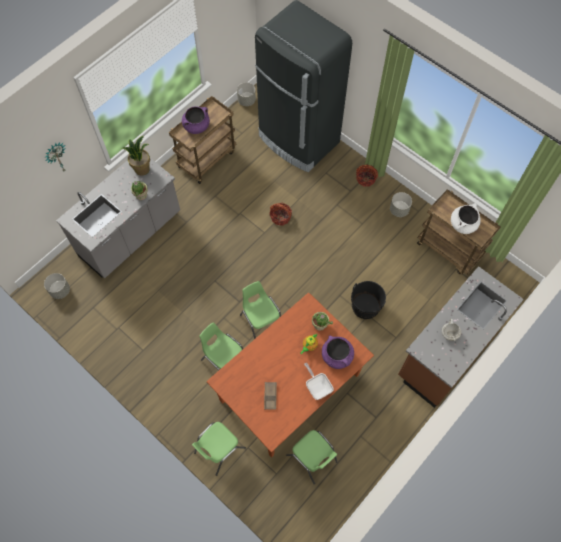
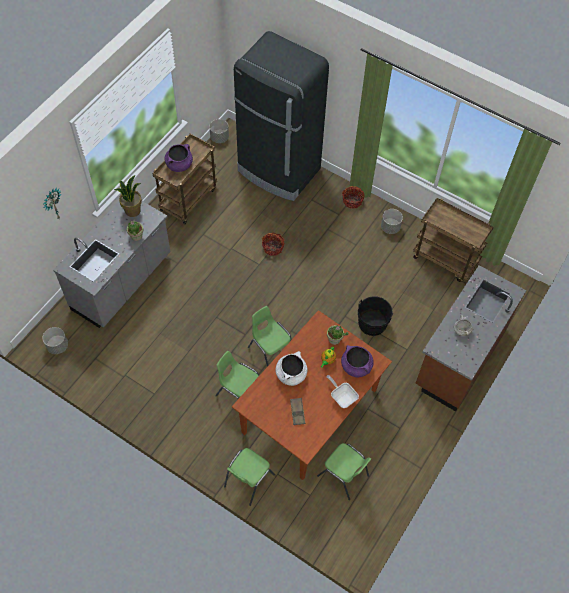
camera: 10 degrees left, 5 degrees down
(463, 224) = (457, 229): white cooking pot -> white cooking pot (291, 374)

